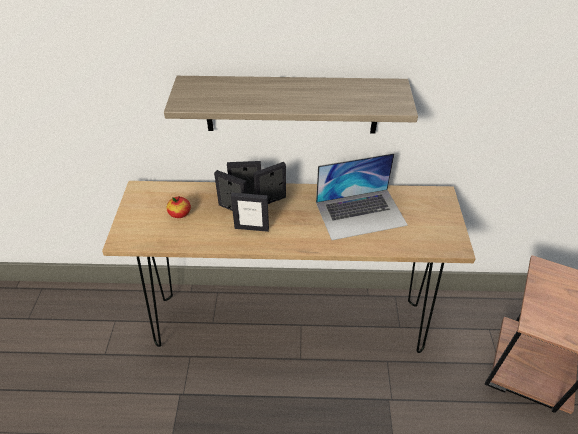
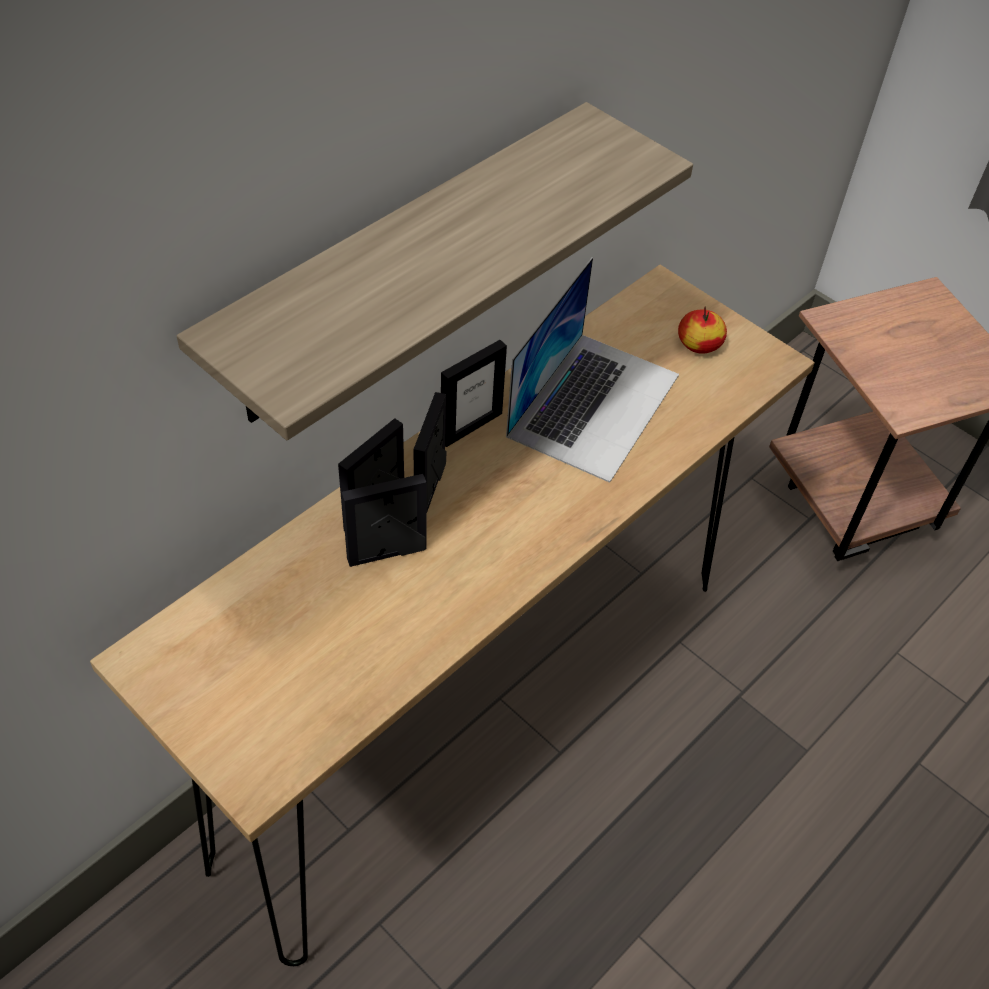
camera: 50 degrees left, 5 degrees up
(180, 213) = (299, 638): apple -> apple (699, 344)
(251, 228) = (463, 561): picture frame -> picture frame (470, 427)

